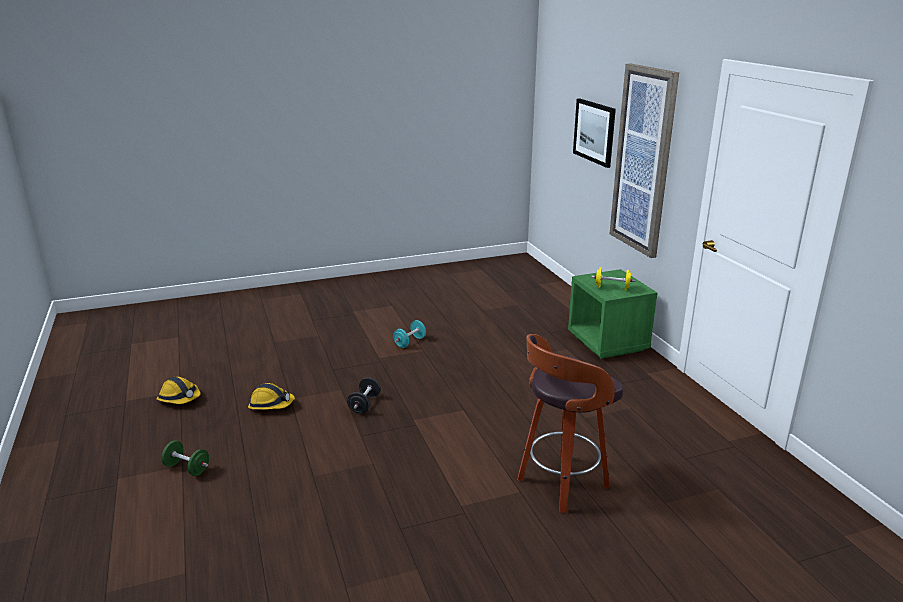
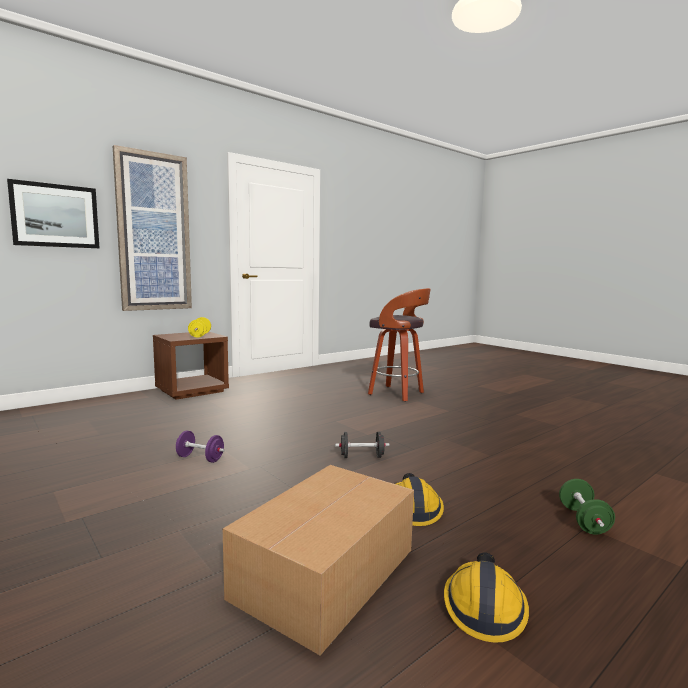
camera: 110 degrees left, 15 degrees down
(245, 365) = (323, 574): none -> cardboard box
(410, 342) = (200, 458): turquoise dumbbell -> purple dumbbell
(608, 342) = (192, 390): green nightstand -> brown nightstand

